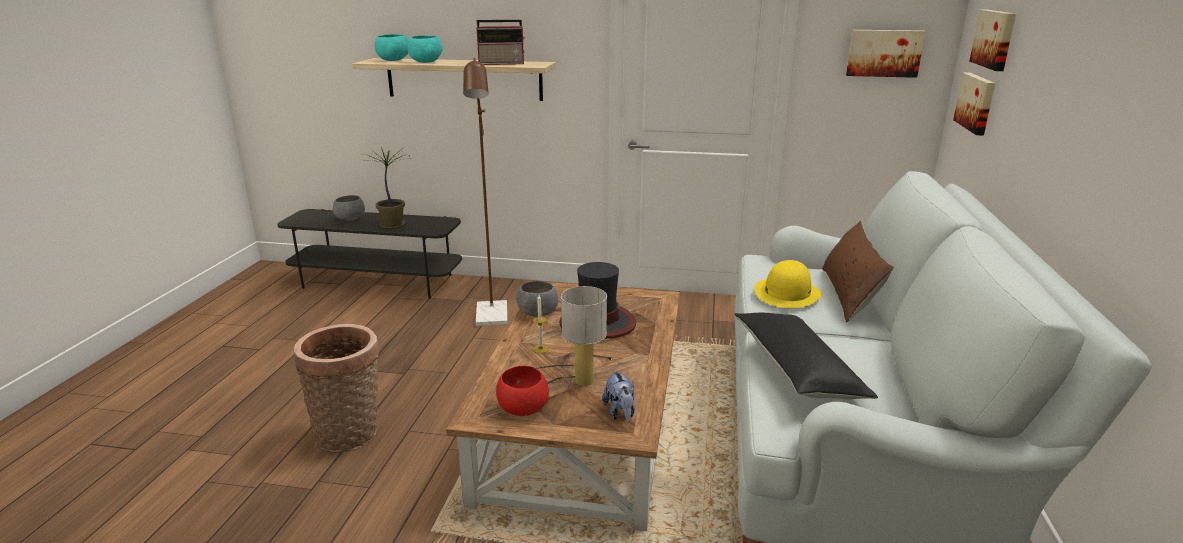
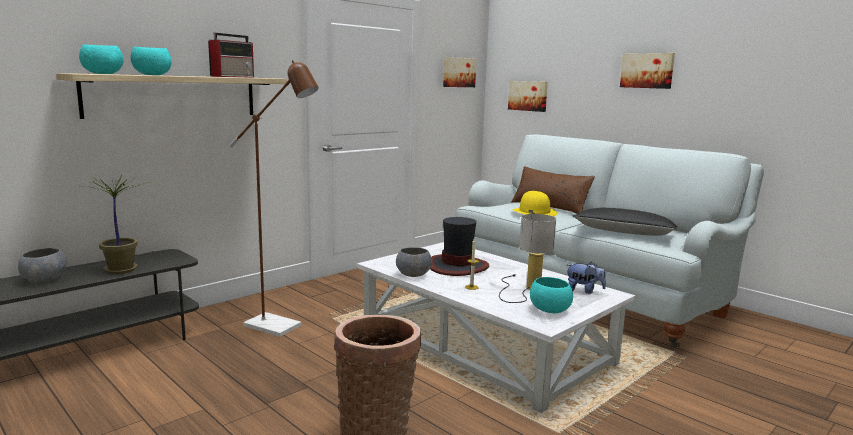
camera: 55 degrees left, 10 degrees down
(523, 409) = (550, 310): red bowl -> turquoise bowl
(585, 423) = (486, 344): brown coffee table -> white coffee table
(995, 39) = (537, 59): picture -> picture (647, 70)

